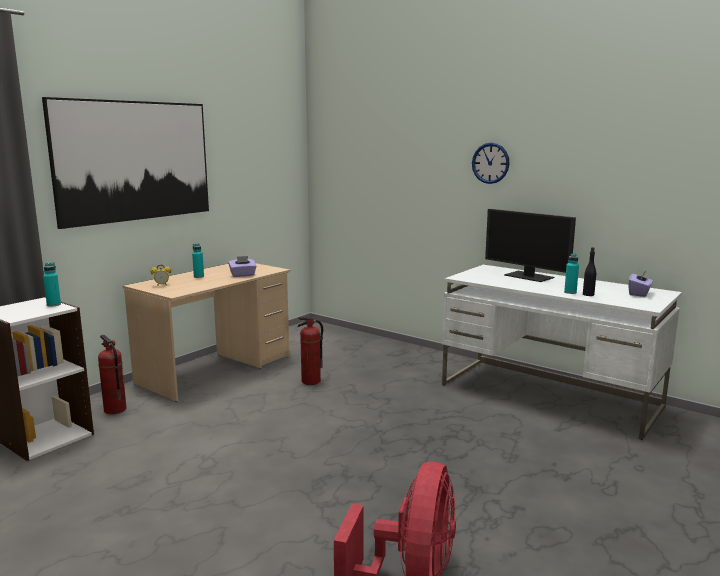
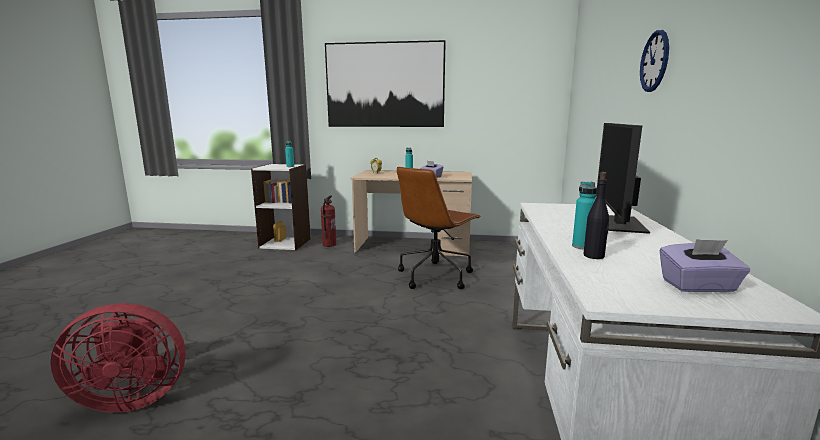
camera: 60 degrees right, 0 degrees up
(311, 381) = (435, 275): fire extinguisher -> brown office chair

